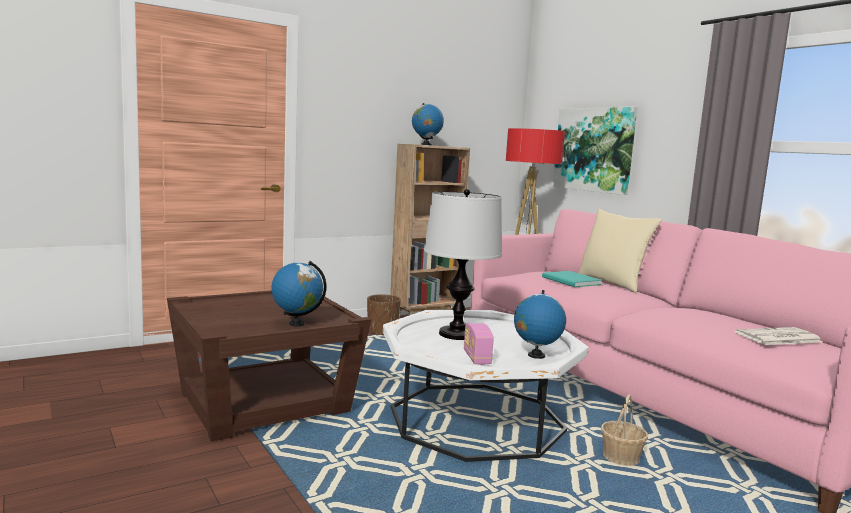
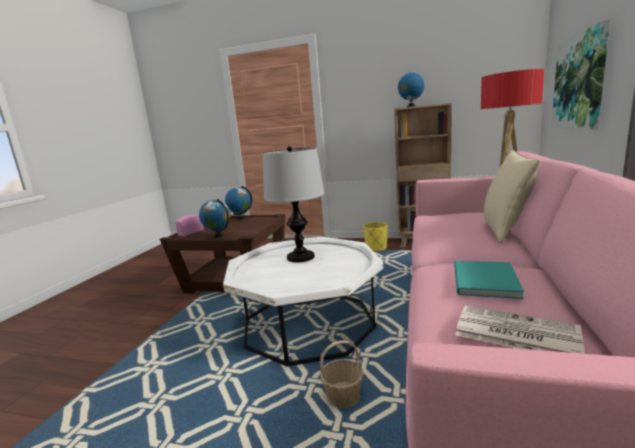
camera: 50 degrees right, 5 degrees up
(382, 332) = (376, 248): brown planter -> yellow planter
(476, 358) = (263, 277): radio -> radio (191, 233)
(536, 356) = (303, 285): globe -> globe (240, 218)
(571, 281) = (454, 224): turquoise book -> turquoise book (483, 281)

